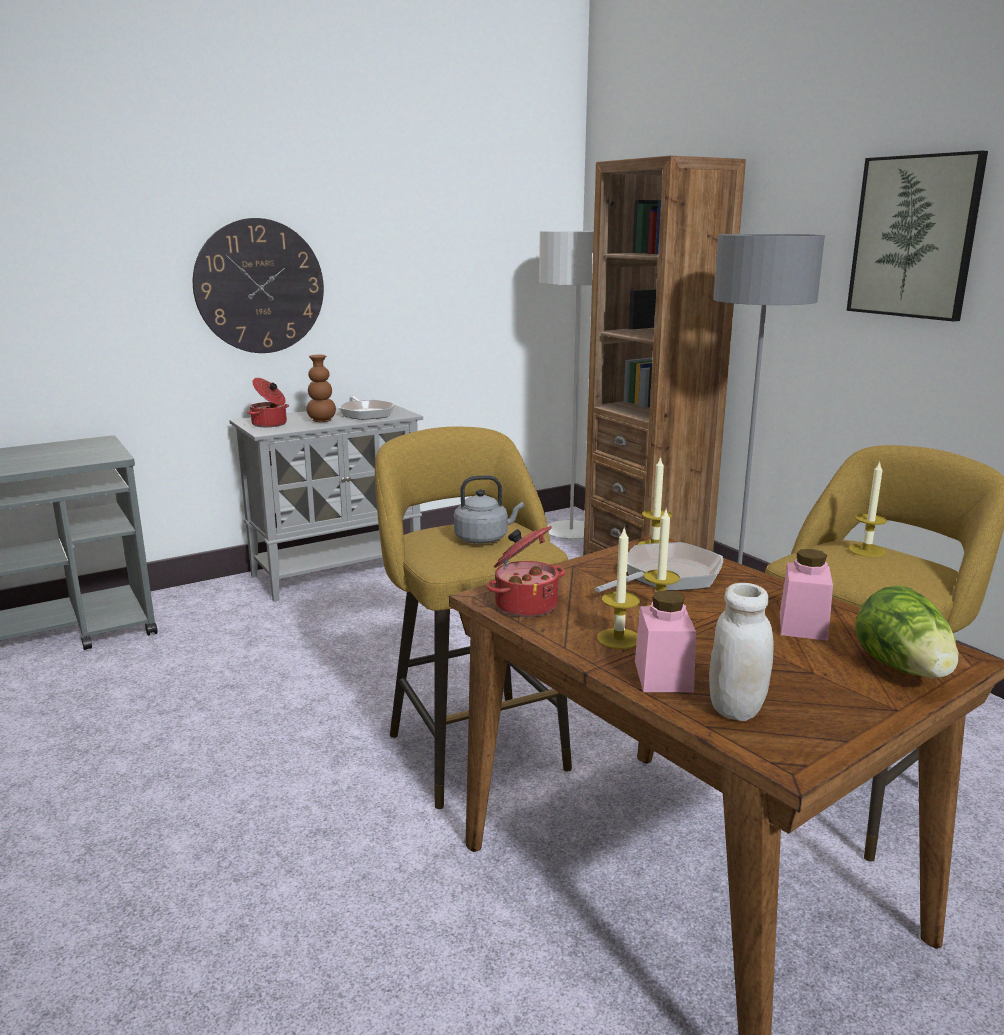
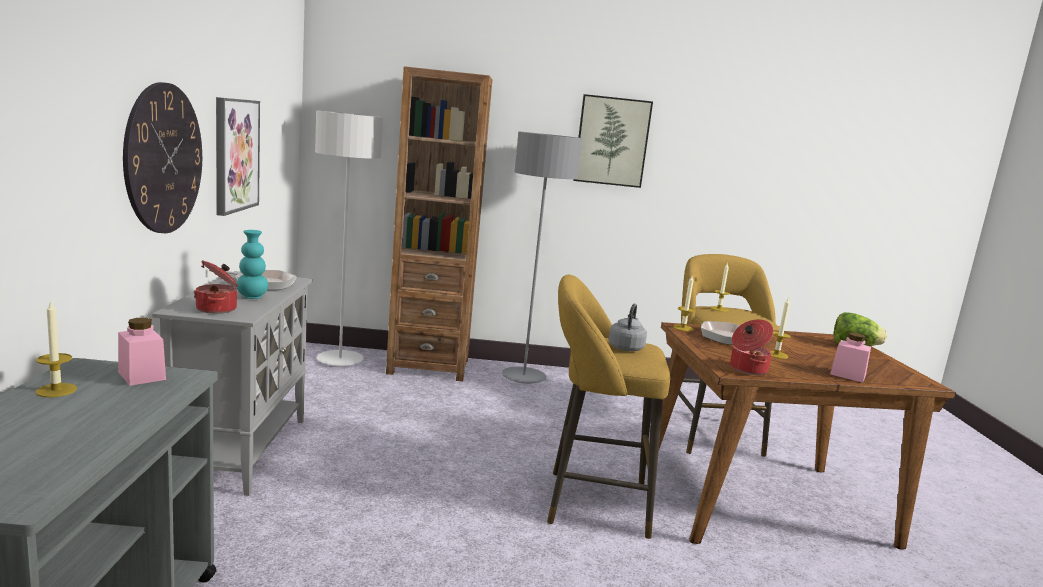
camera: 60 degrees left, 5 degrees down
(322, 421) = (252, 297): brown vase -> turquoise vase
(401, 284) = (235, 155): none -> picture
(618, 639) = (802, 368): candle -> candle (56, 390)
(736, 708) = (883, 376): white jar -> none
(803, 626) = (803, 343): pink jar -> pink jar (142, 375)

